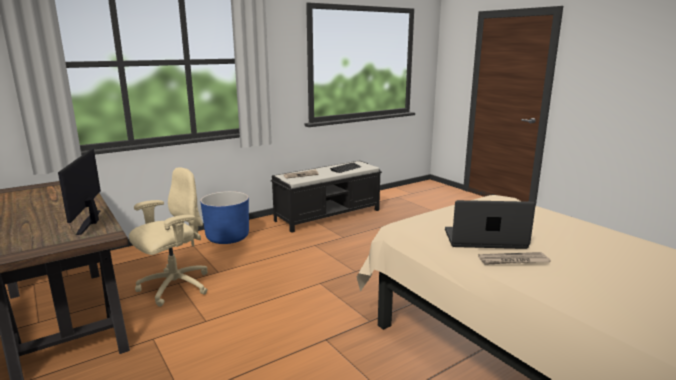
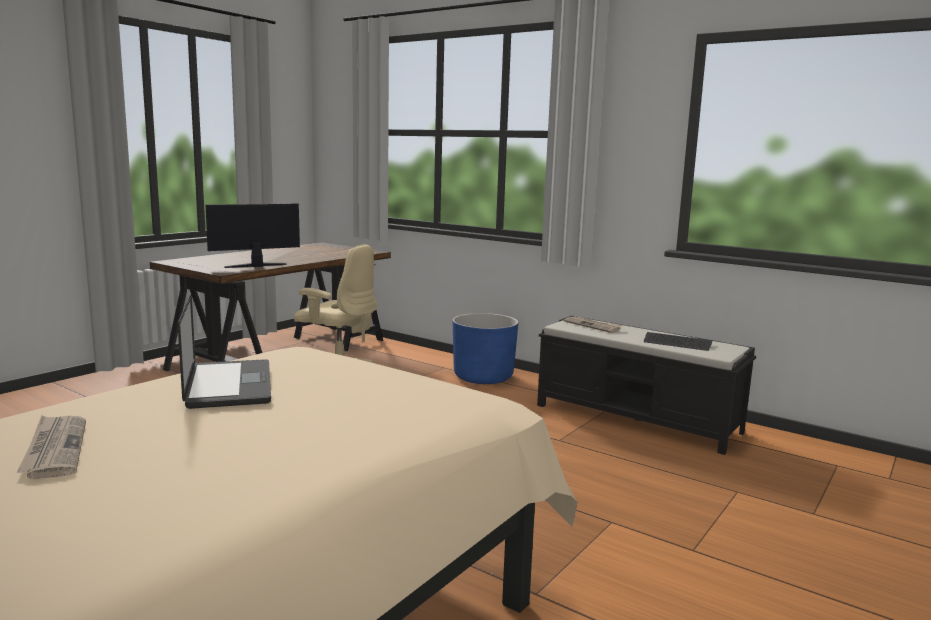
camera: 70 degrees right, 5 degrees down
(513, 261) = (138, 399): newspaper -> newspaper (55, 449)

